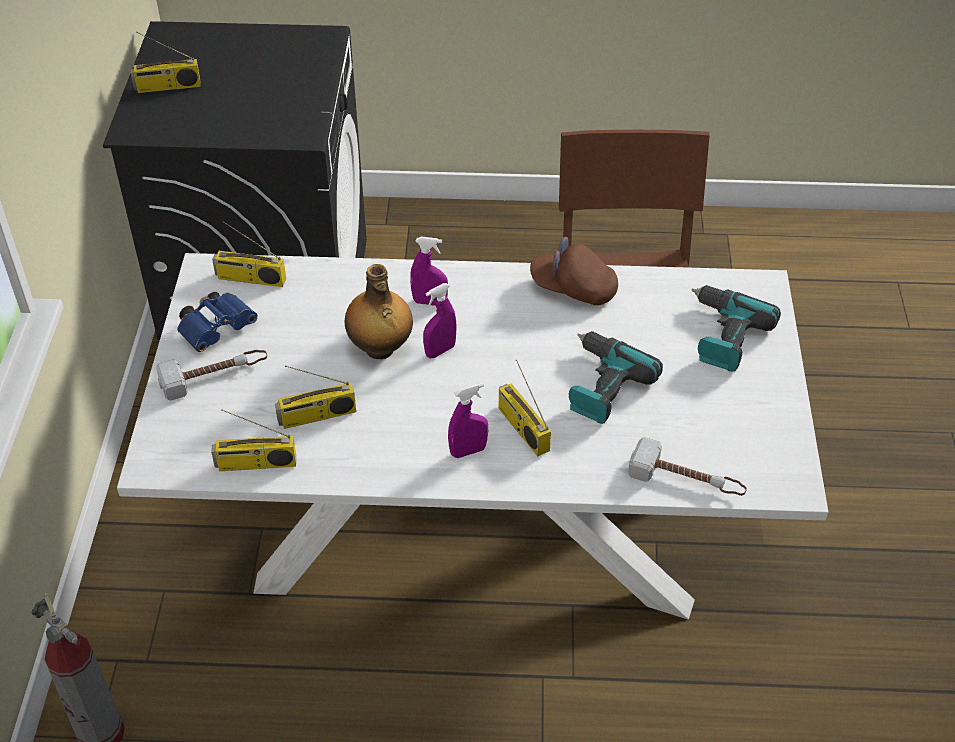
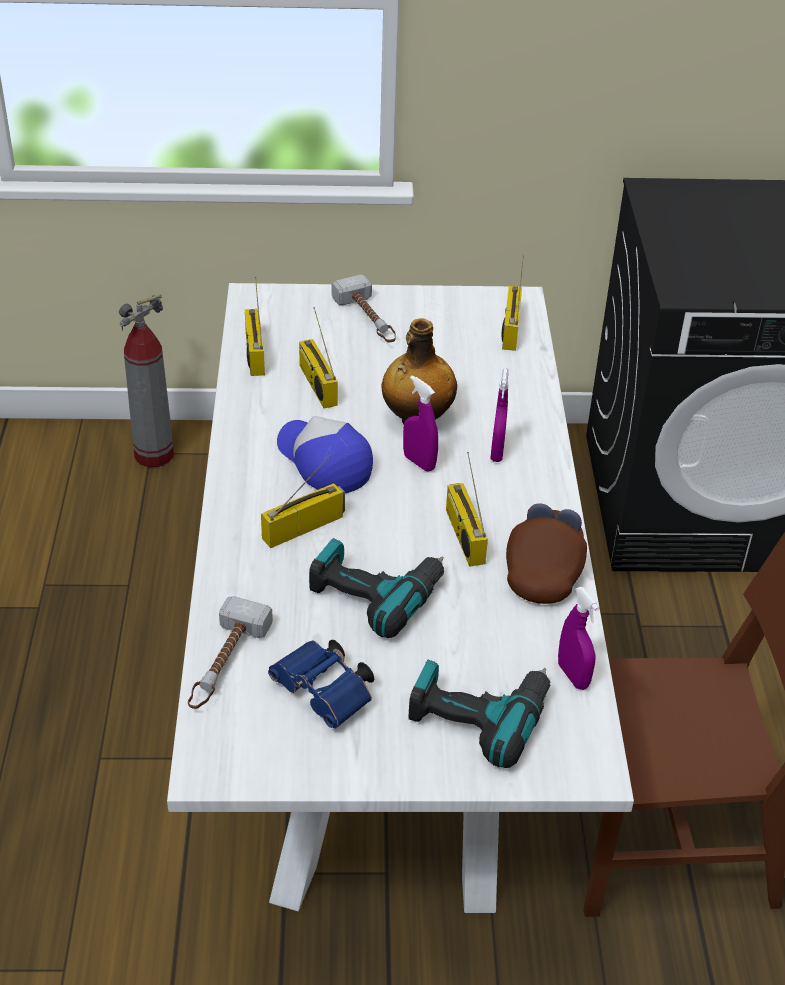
camera: 85 degrees right, 5 degrees down
(167, 87) = (736, 202): radio -> radio (463, 535)
(218, 329) = (432, 316): blue binoculars -> blue binoculars (326, 695)
(434, 413) = (323, 461): none -> cap
(468, 451) = (270, 487): purple spray bottle -> purple spray bottle (573, 676)

